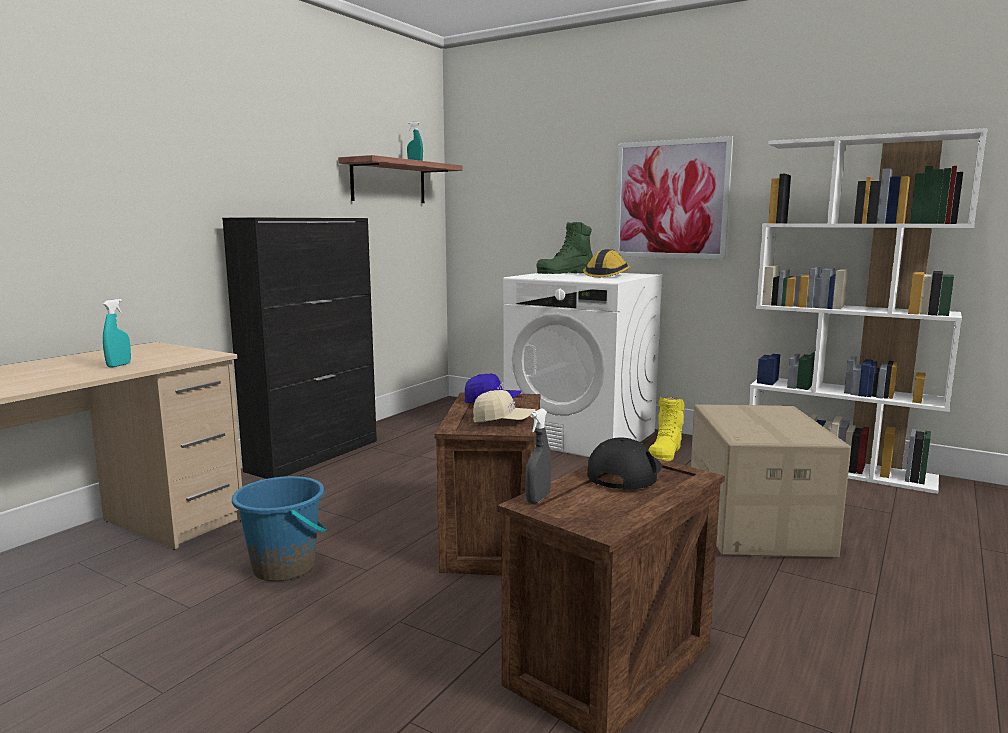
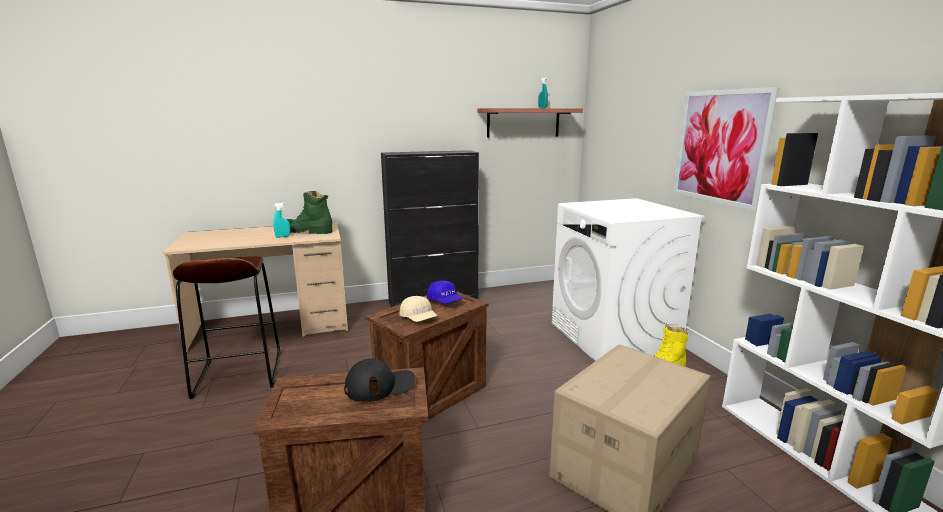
camera: 40 degrees right, 5 degrees up
(145, 630) = (238, 374): none -> brown stool
(284, 567) = (323, 365): blue bucket -> none
(538, 499) = (299, 382): grey spray bottle -> none
(565, 273) = (622, 203): green boot -> green boot (307, 231)
(607, 275) = (644, 211): hard hat -> none

